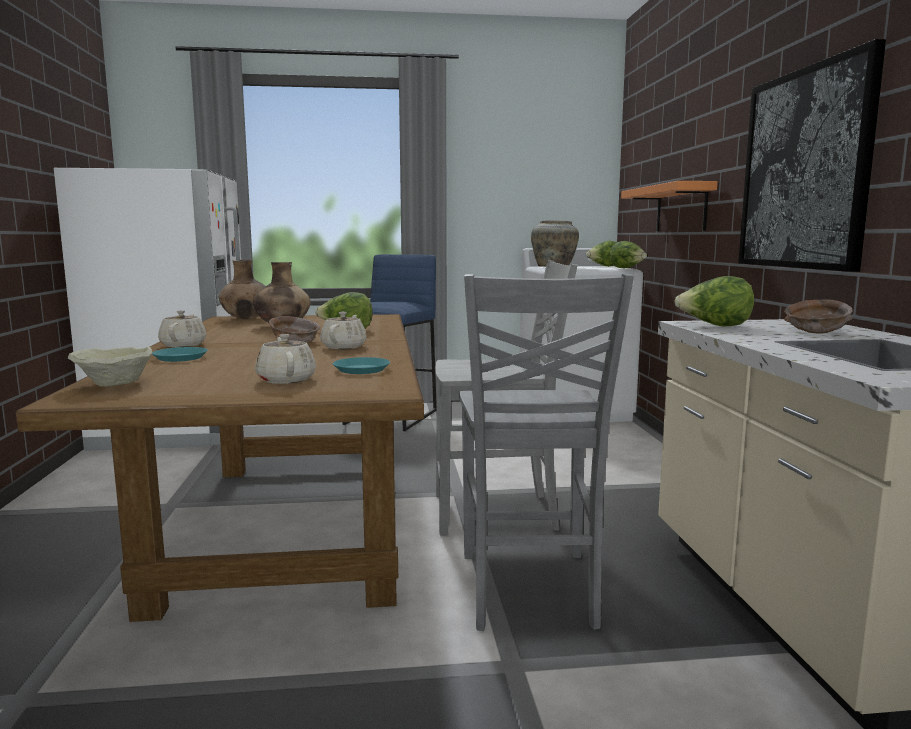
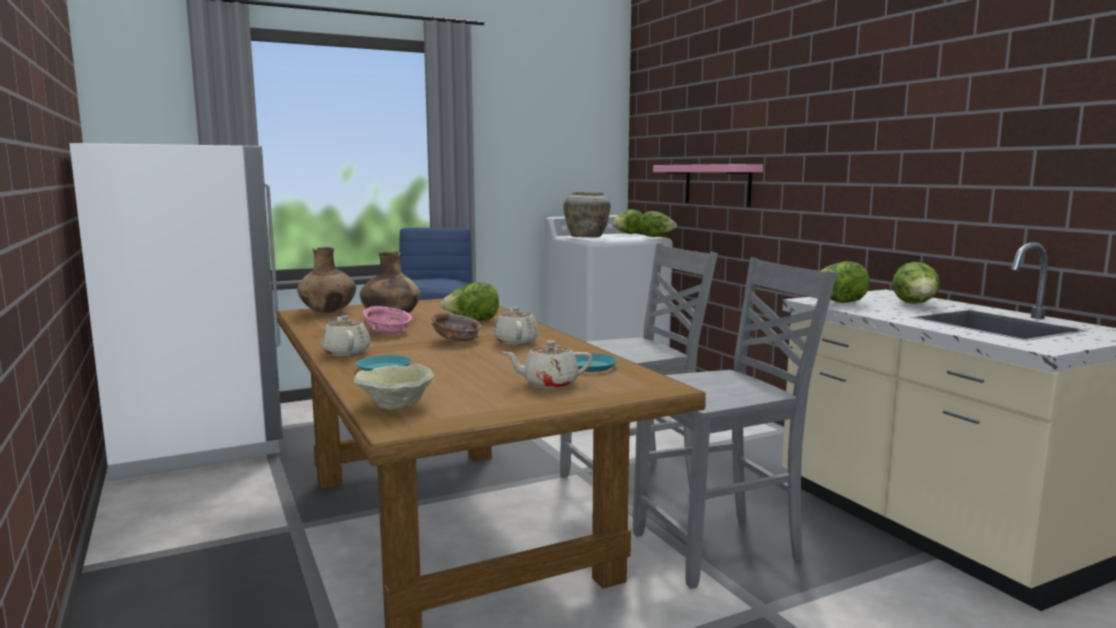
camera: 20 degrees left, 0 degrees up
(253, 334) = (387, 333): none -> pink bowl
(286, 379) = (549, 384): beige teapot -> beige teapot turned 60 degrees counterclockwise
(528, 591) = (720, 548): grey chair -> grey chair turned 90 degrees counterclockwise
(681, 208) = (717, 184): orange shelf -> pink shelf
(804, 169) = (863, 165): picture -> none
(815, 332) = (915, 304): brown bowl -> lettuce

